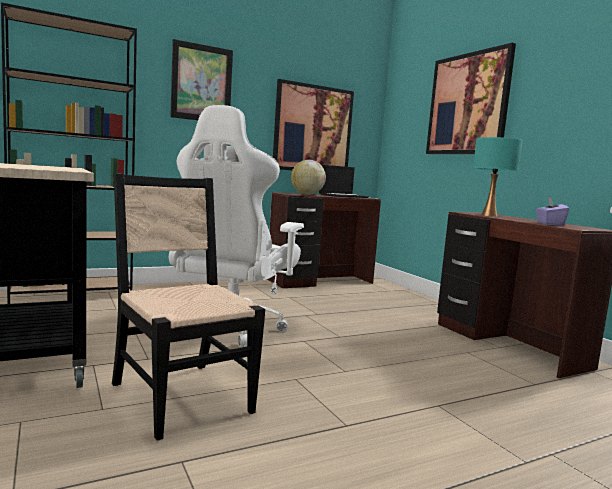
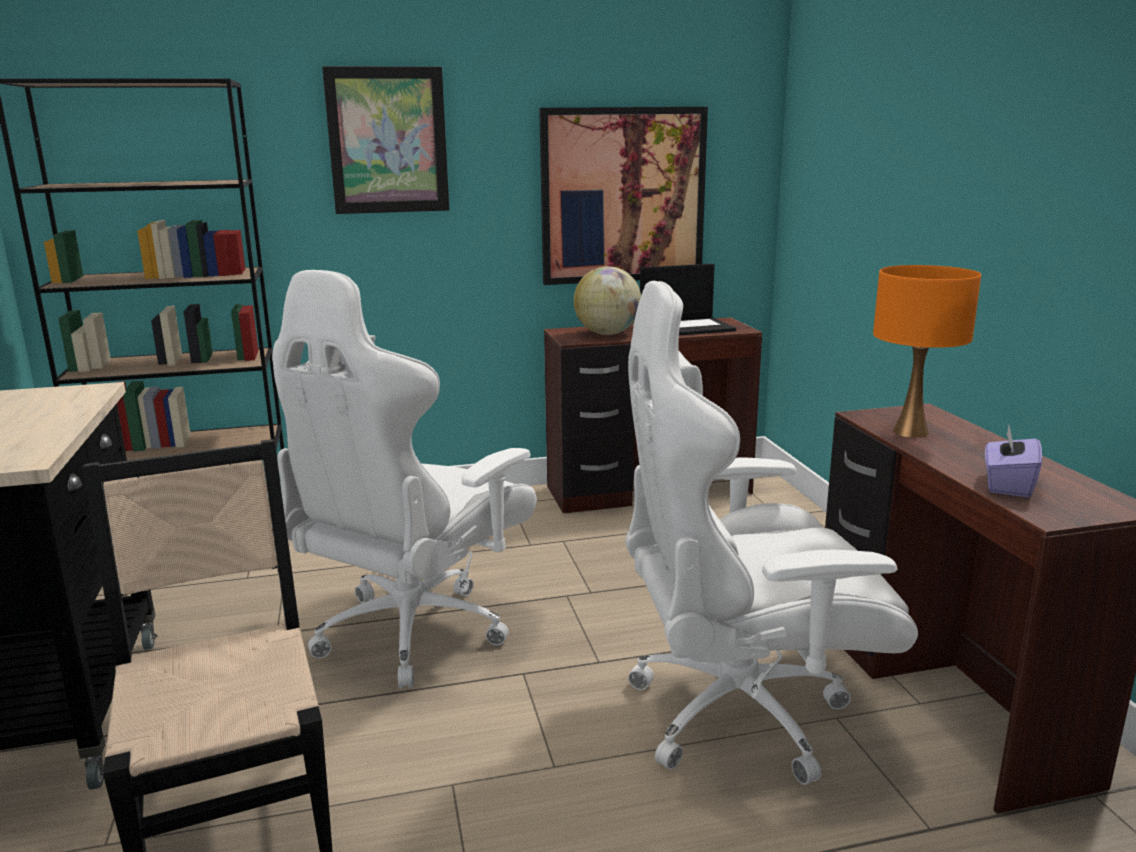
camera: 15 degrees right, 10 degrees up
(427, 351) = (750, 712): none -> white office chair
(468, 104) = (921, 146): picture -> none
(489, 215) = (910, 432): turquoise table lamp -> orange table lamp

